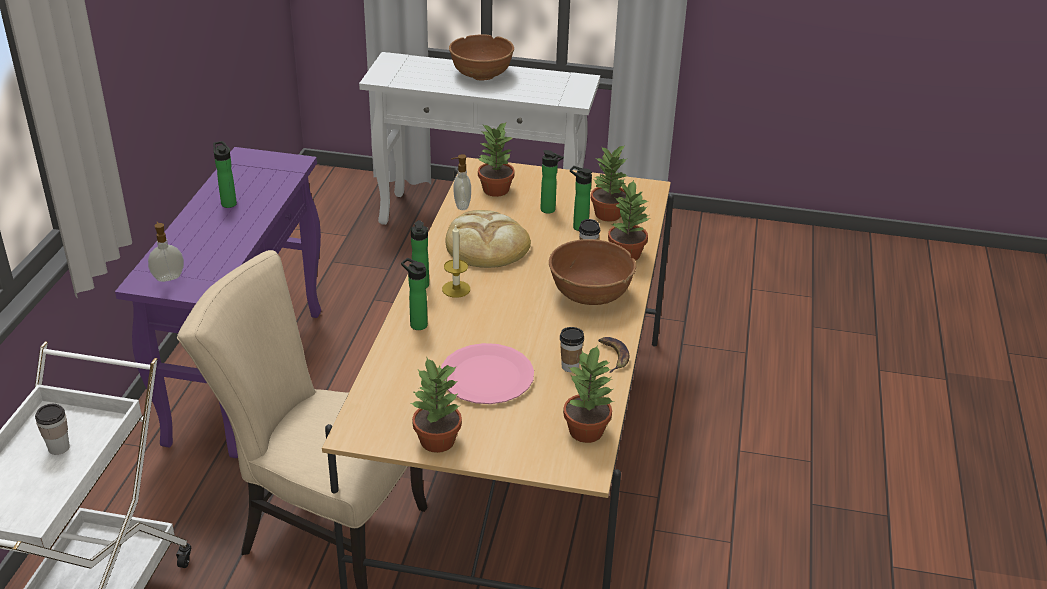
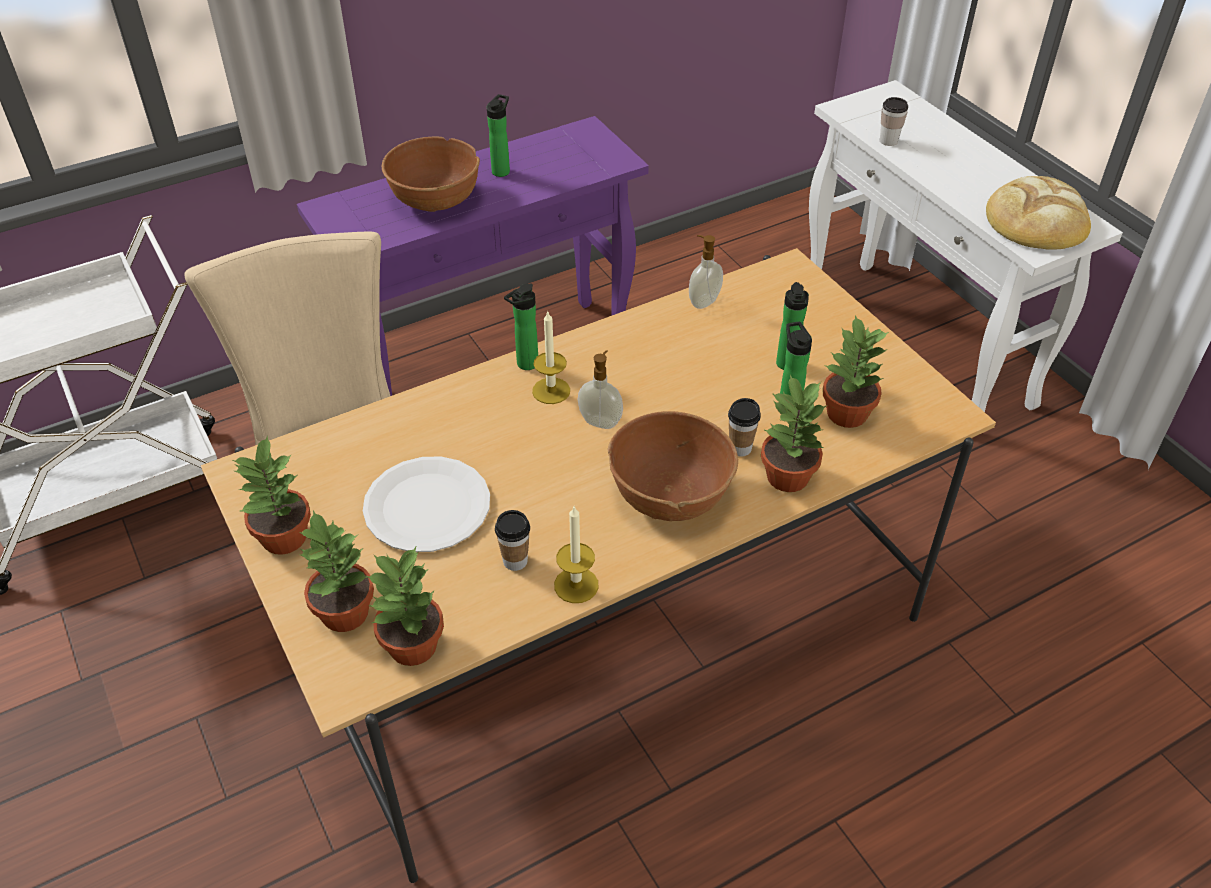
camera: 50 degrees right, 10 degrees up
(59, 447) = (72, 318): cup -> cup (888, 141)
(168, 277) = (348, 215): soap dispenser -> soap dispenser (601, 421)
(416, 324) = (458, 402): bottle -> none
(481, 74) = (967, 158): brown bowl -> brown bowl (435, 199)
(486, 245) = (657, 362): bread -> bread (1037, 220)
(487, 376) = (427, 506): pink plate -> white plate
(495, 190) = (766, 305): potted plant -> potted plant (343, 612)
(613, 356) = (576, 585): banana -> candle

